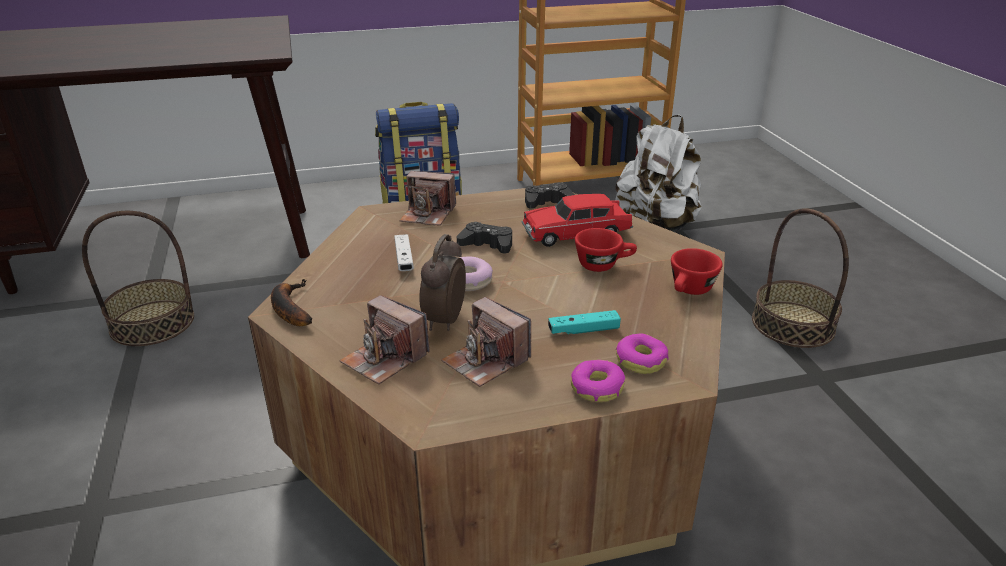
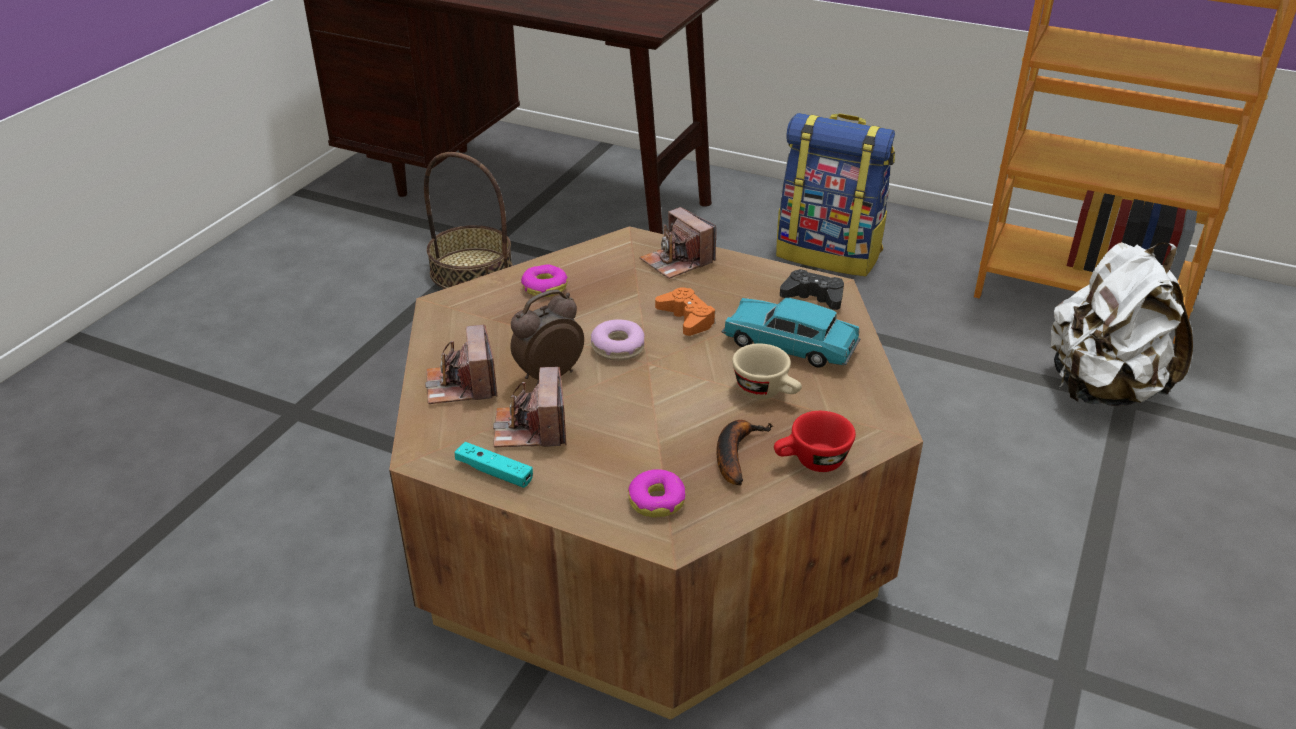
camera: 40 degrees right, 5 degrees up
(289, 308) = (451, 305): banana -> banana (735, 453)
(404, 259) = (594, 300): white game controller -> none
(487, 244) = (686, 318): black game controller -> orange game controller
(576, 234) = (789, 346): red toy car -> turquoise toy car
(583, 330) = (649, 446): turquoise game controller -> turquoise game controller (494, 472)
(596, 388) = (583, 501): donut -> donut (544, 287)
(604, 265) = (767, 392): red cup -> beige cup
(793, 324) = (1125, 597): basket -> none

